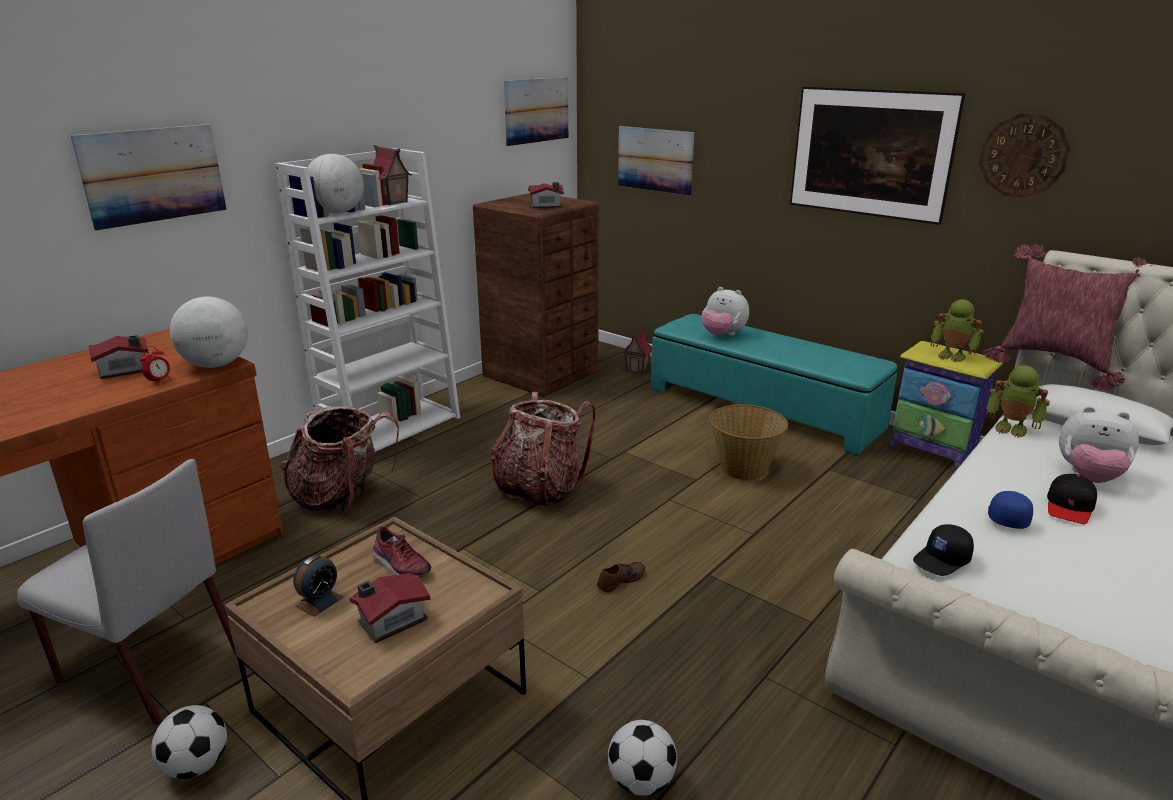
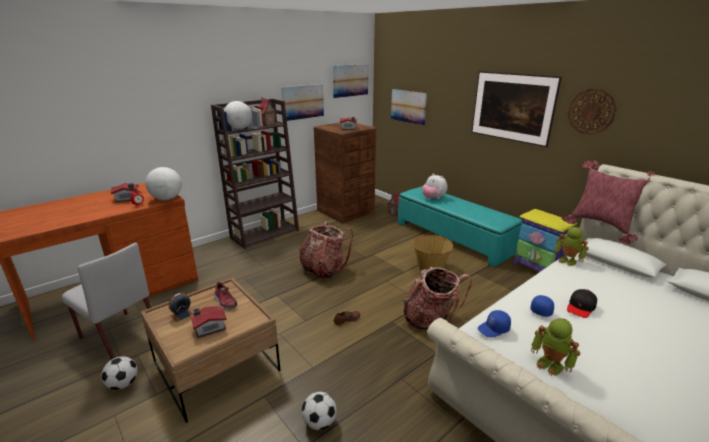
camera: 10 degrees right, 0 degrees up
(153, 175) = (151, 109): picture -> picture (303, 102)
(341, 497) = (230, 265): backpack -> backpack (431, 320)
(391, 428) = (265, 233): white bookcase -> brown bookcase
(942, 560) = (493, 329): black cap -> blue cap
(952, 356) = (548, 218): toy robot -> toy robot (551, 364)
(1089, 477) = (601, 292): plush toy -> none

